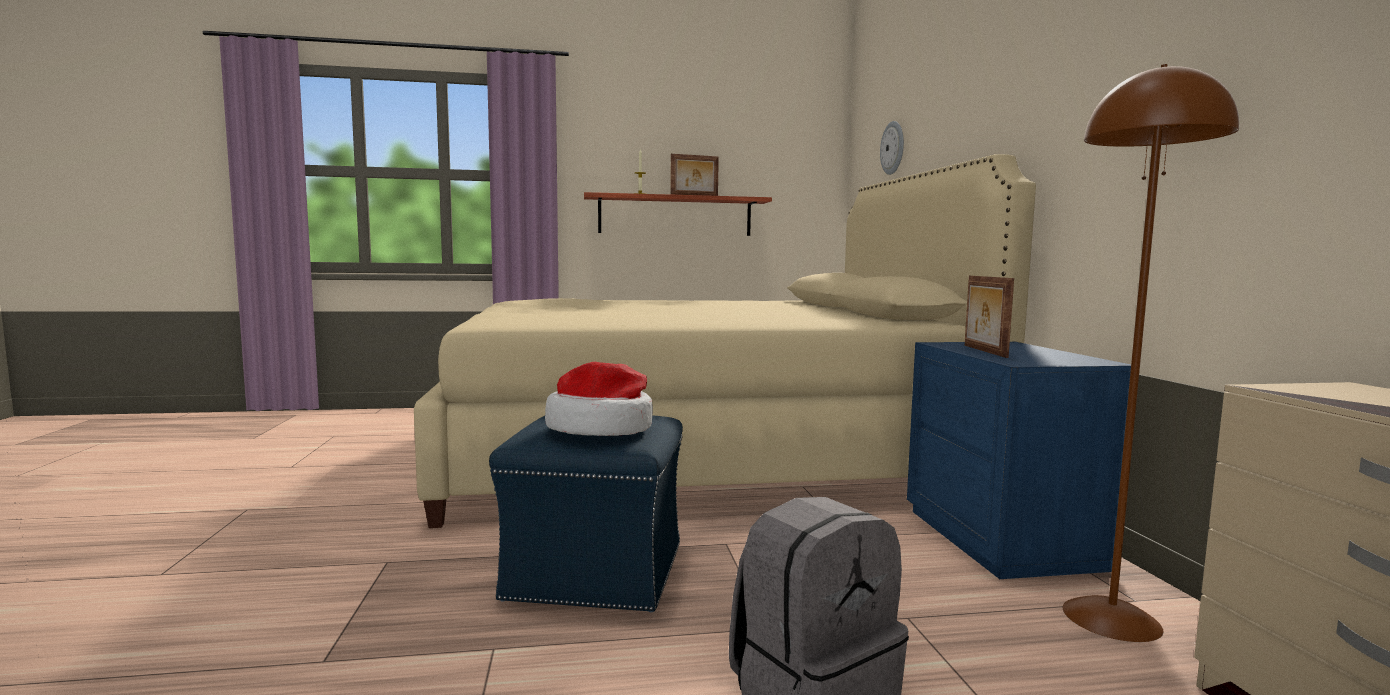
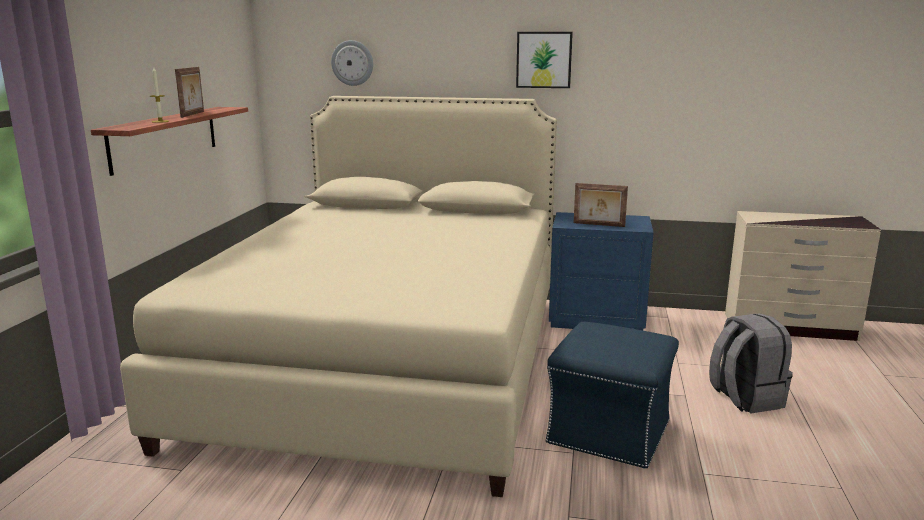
camera: 70 degrees left, 10 degrees up
(602, 428) = (629, 339): hat -> none
(1038, 90) = (544, 60): none -> picture
(1110, 618) = (682, 326): brown floor lamp -> none

